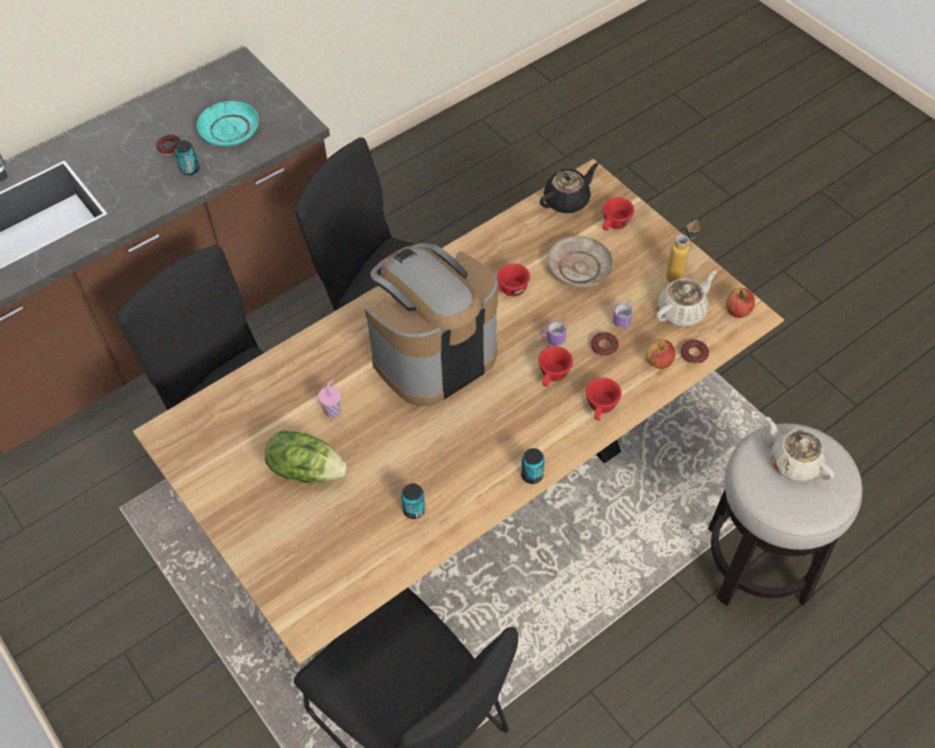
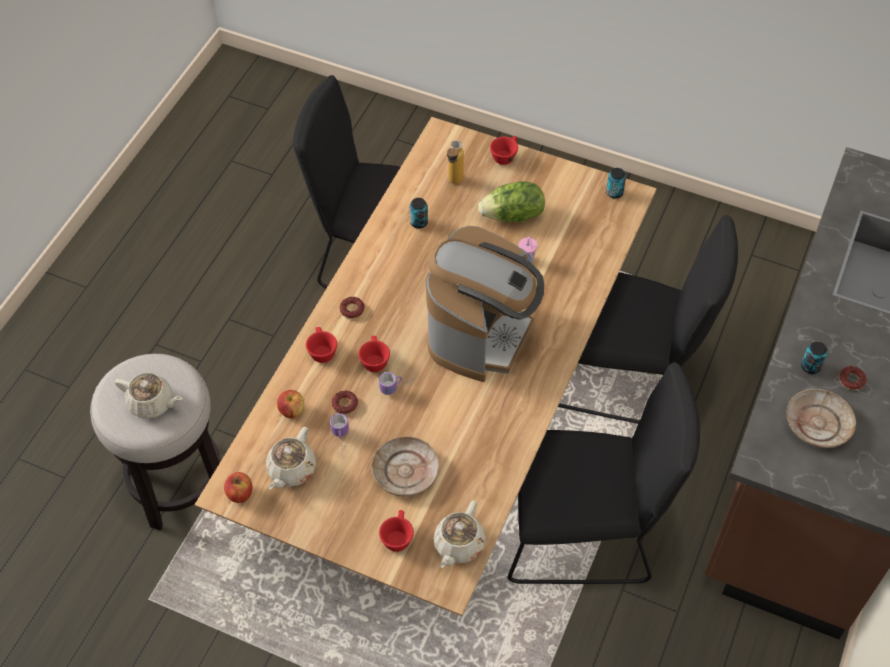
camera: 150 degrees right, 0 degrees up
(229, 131) = (817, 423): turquoise plate -> beige plate
(509, 291) = (455, 420): red cup -> red cup (505, 155)
(532, 475) = (348, 279): can -> can (614, 193)
(567, 200) = (458, 545): black teapot -> beige teapot
(678, 273) = (310, 509): bottle -> bottle (454, 183)
(694, 354) = (264, 431): donut -> donut (352, 310)

